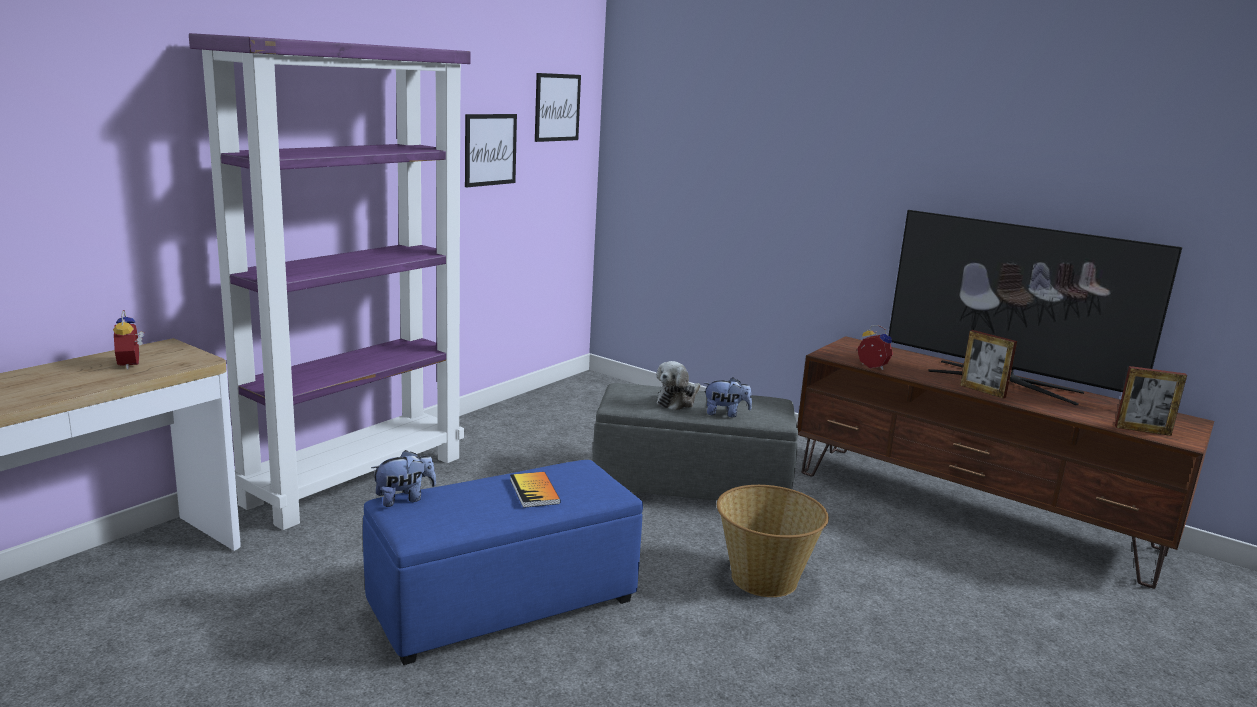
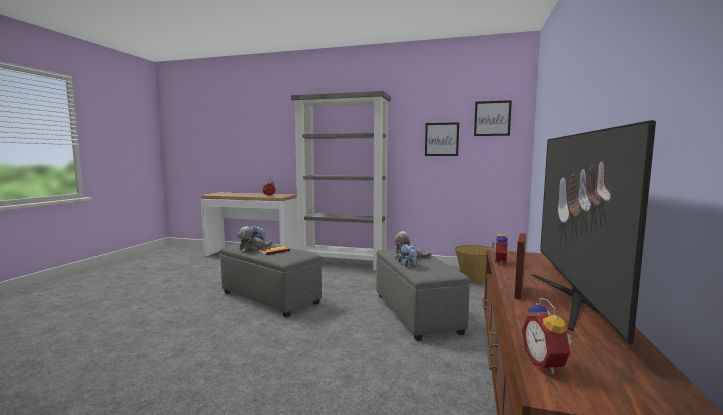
camera: 70 degrees right, 10 degrees down
(356, 479) = (343, 263): purple bookcase -> grey bookcase
(479, 510) = (253, 248): none -> plush toy
(505, 604) = (270, 298): blue ottoman -> grey ottoman
(764, 578) = (332, 344): basket -> basket (475, 278)
(1142, 430) = (546, 364): picture frame -> alarm clock

